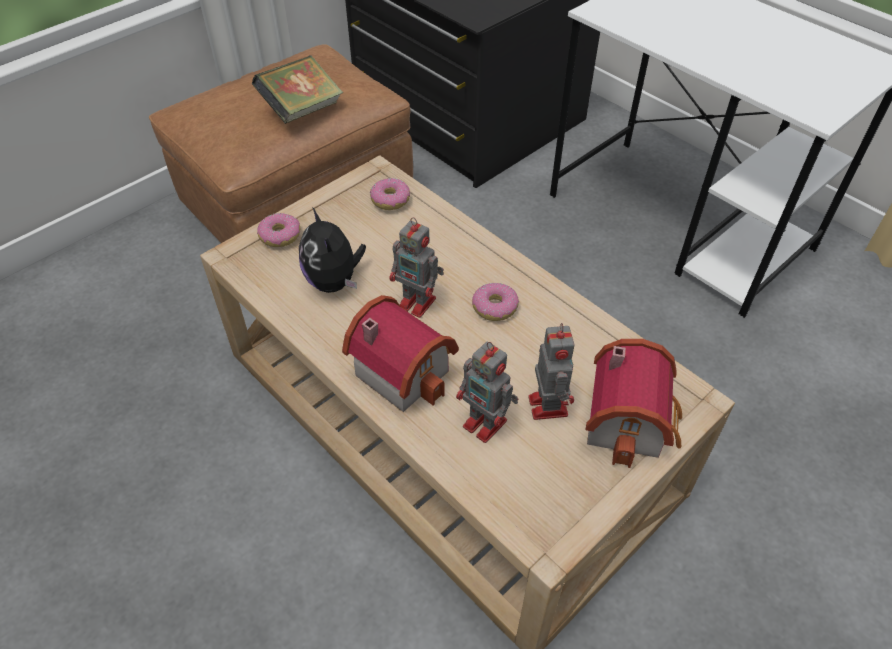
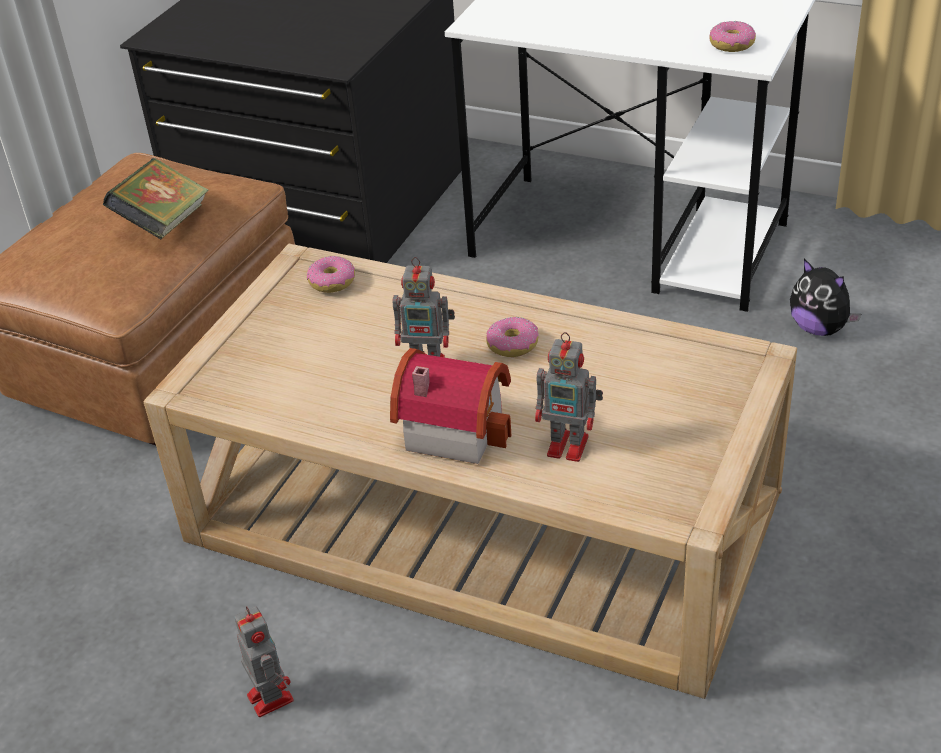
camera: 20 degrees left, 10 degrees down
(280, 236) = (227, 354): donut -> donut (732, 45)
(334, 281) = (321, 376): plush toy -> plush toy (819, 328)
(547, 404) = (619, 408): toy robot -> toy robot (269, 696)
(631, 420) = (709, 394): toy house -> none

